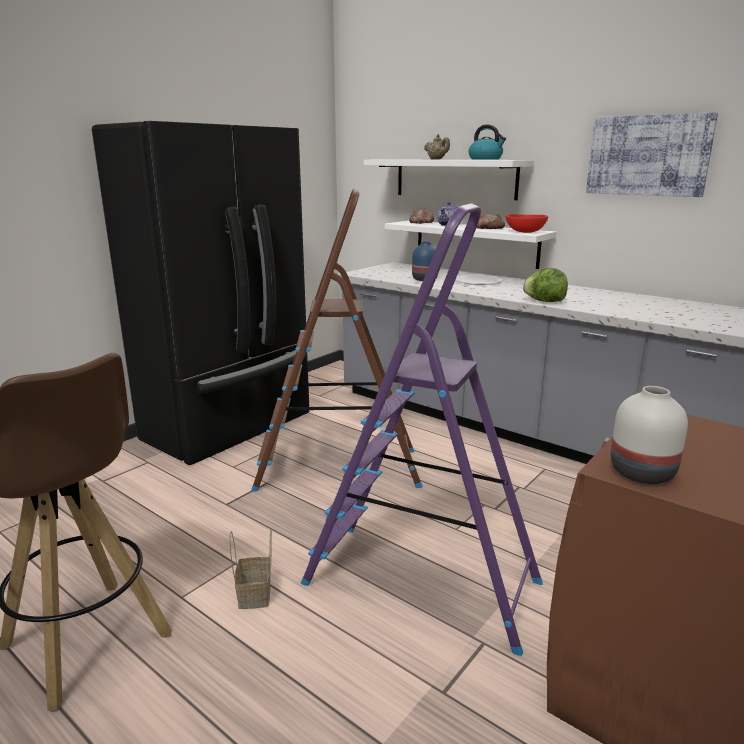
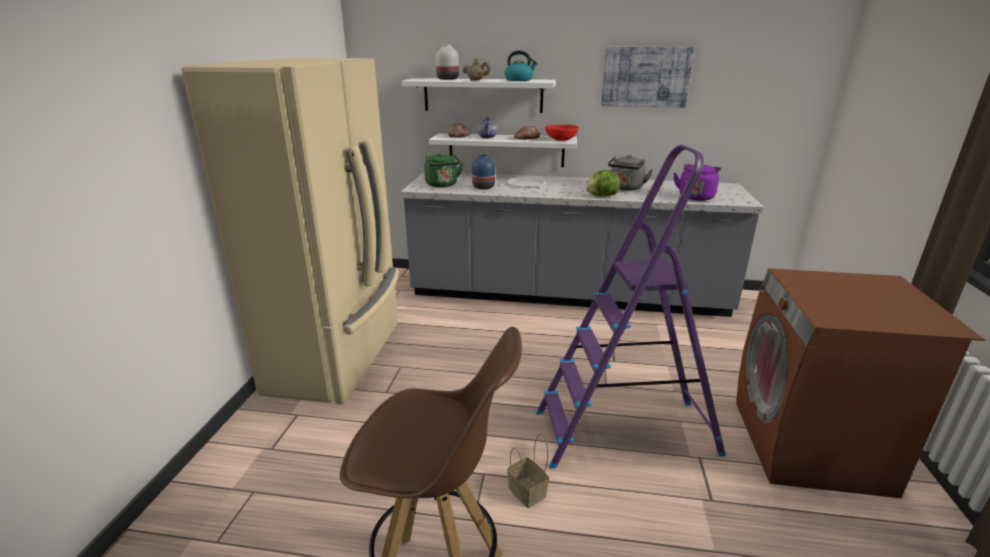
camera: 30 degrees left, 5 degrees up
(233, 426) = (342, 354): black fridge -> beige fridge
(336, 469) = (476, 367): brown step ladder -> none
(386, 273) = (442, 185): none -> green kettle
(594, 298) = (626, 188): none -> grey kettle
(643, 472) = (840, 316): white vase -> white vase (448, 79)
(678, 317) = (696, 196): none -> purple kettle

